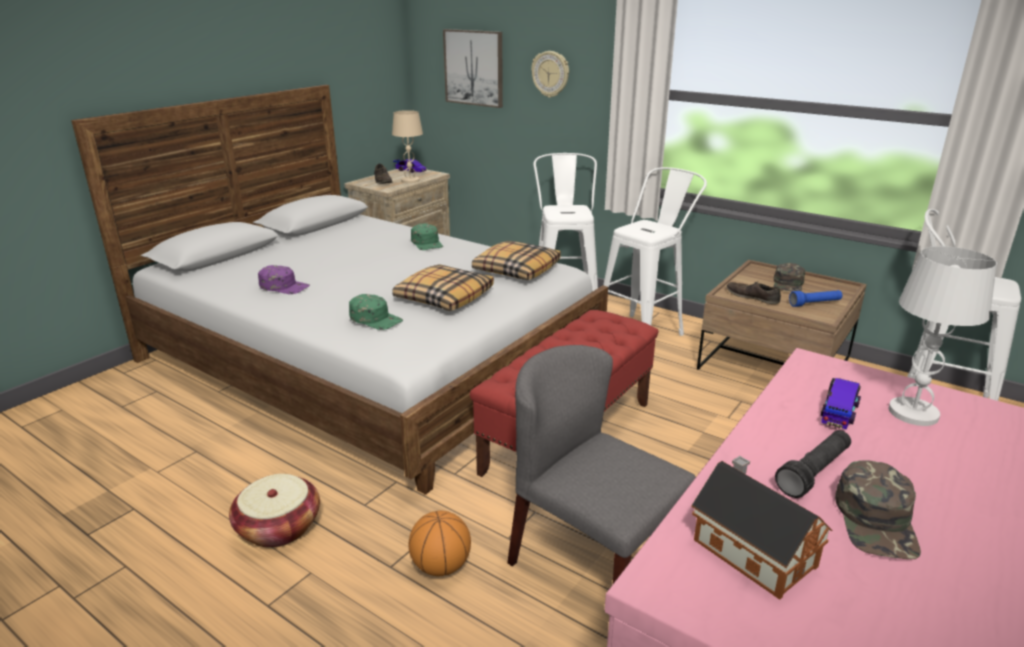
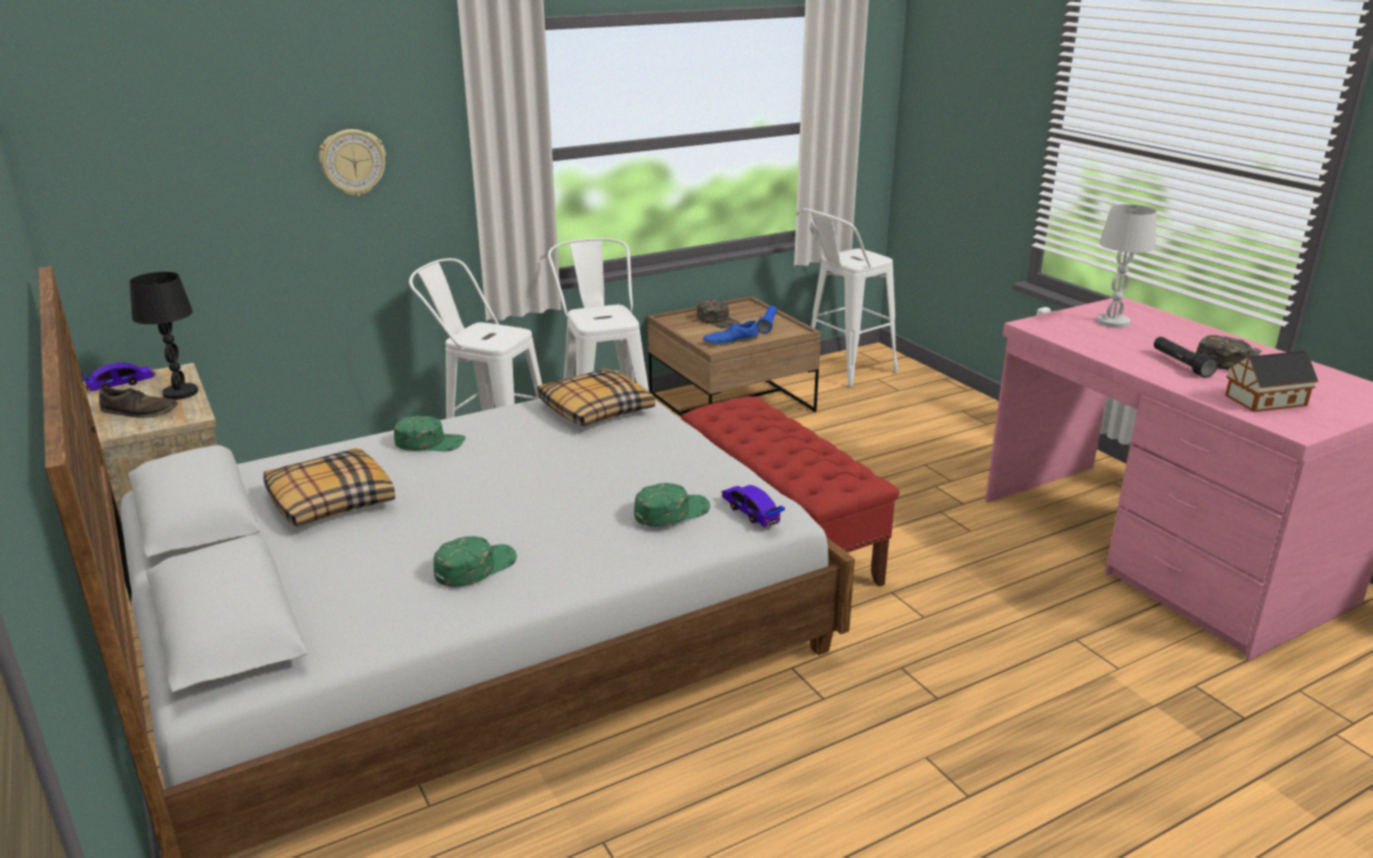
camera: 65 degrees left, 0 degrees up
(279, 528) = (834, 772): basket -> none
(284, 286) = (475, 566): purple cap -> green cap
(410, 180) = (180, 393): beige table lamp -> black table lamp
(441, 566) = (949, 666): basketball -> none
(444, 297) = (636, 464): pillow -> pillow (330, 501)
(474, 68) = (197, 178): picture -> none
(591, 564) = (977, 583): grey chair -> none
(752, 297) = (730, 341): brown shoe -> blue shoe
(839, 409) = (1103, 337): toy car -> toy car (751, 512)

